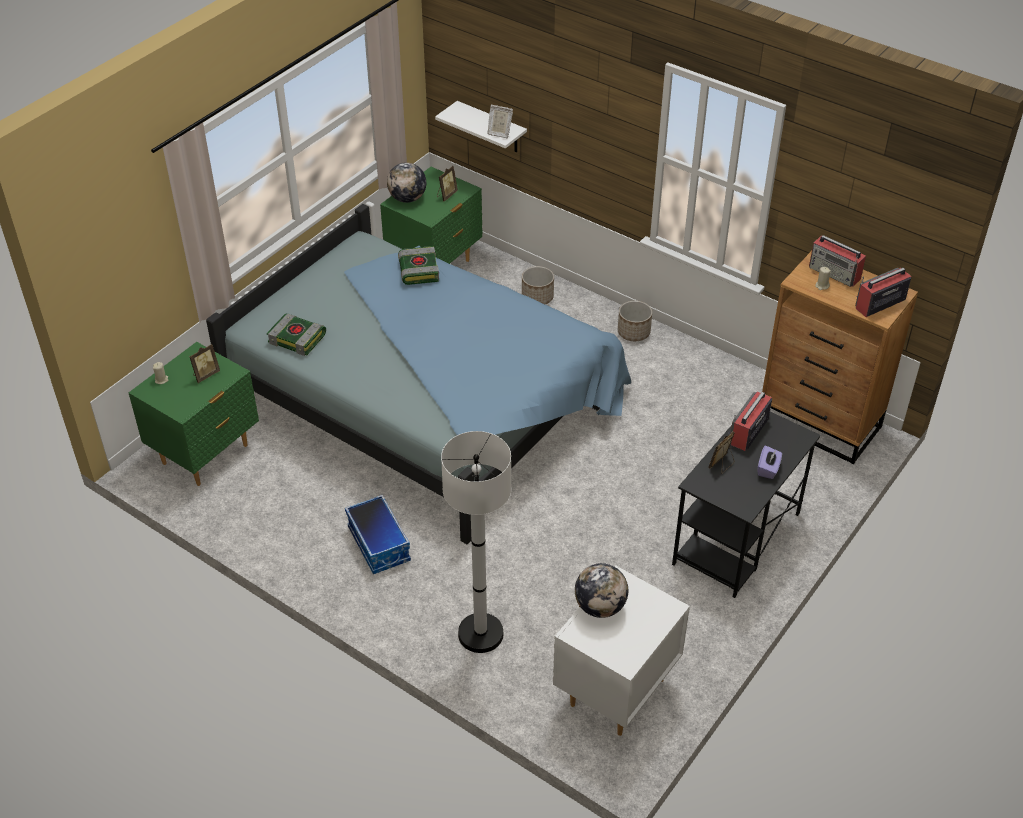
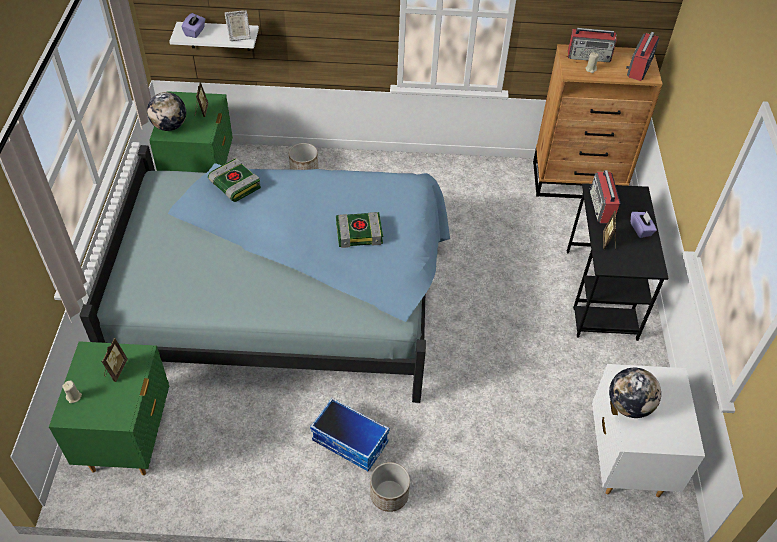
camera: 35 degrees left, 5 degrees up
(298, 338) = (176, 293): book -> book (359, 232)
(464, 115) = (195, 32): none -> purple tissue box
(480, 634) = (493, 474): white floor lamp -> none
(634, 332) = (398, 168): planter -> planter (389, 495)

